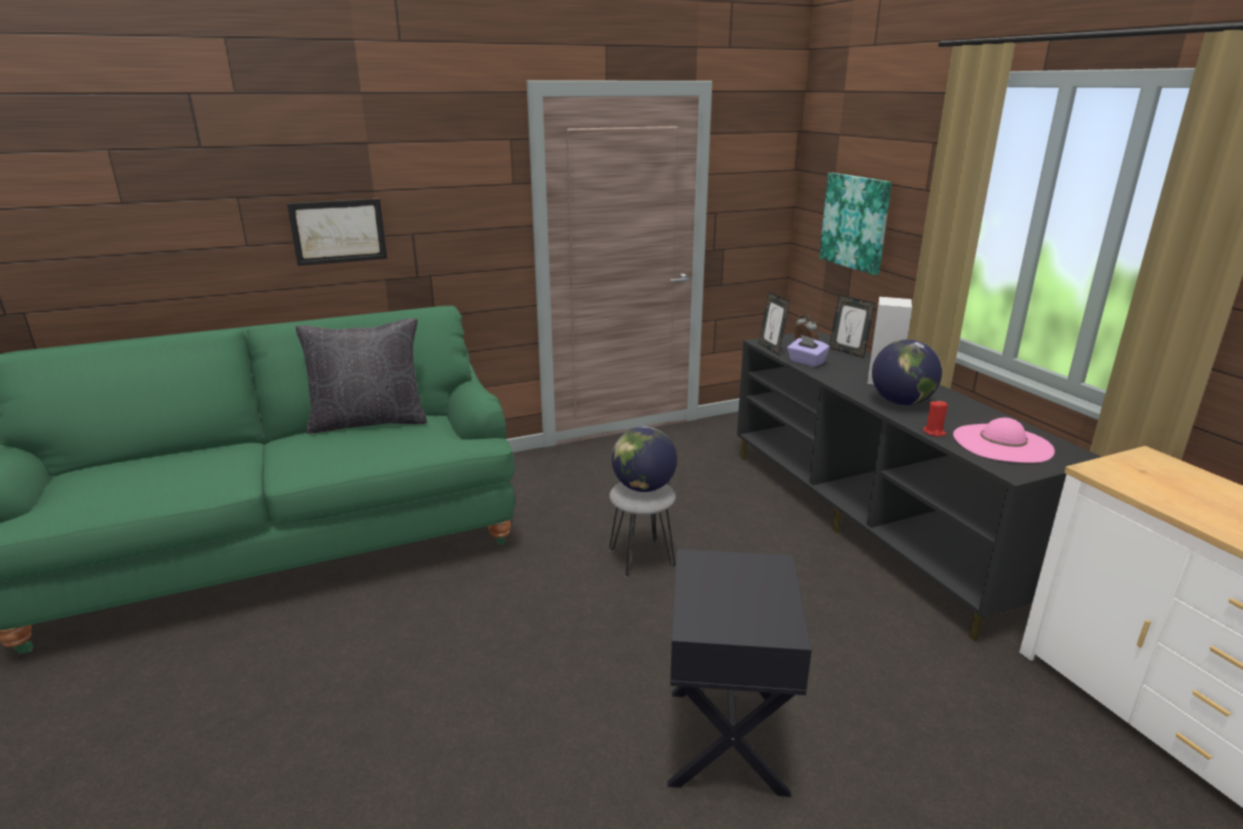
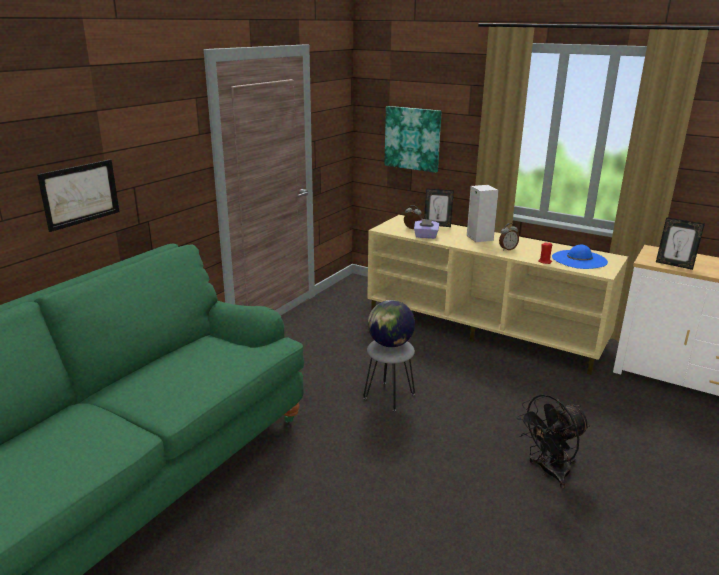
camera: 35 degrees left, 0 degrees up
(369, 422) = (170, 355): black pillow -> none
(729, 740) = (549, 472): black side table -> black fan
(771, 349) = (393, 232): picture frame -> picture frame (674, 265)
(872, 522) = (483, 329): black tv stand -> beige tv stand
(902, 402) = (507, 249): globe -> alarm clock
(1002, 443) = (579, 259): pink hat -> blue hat

